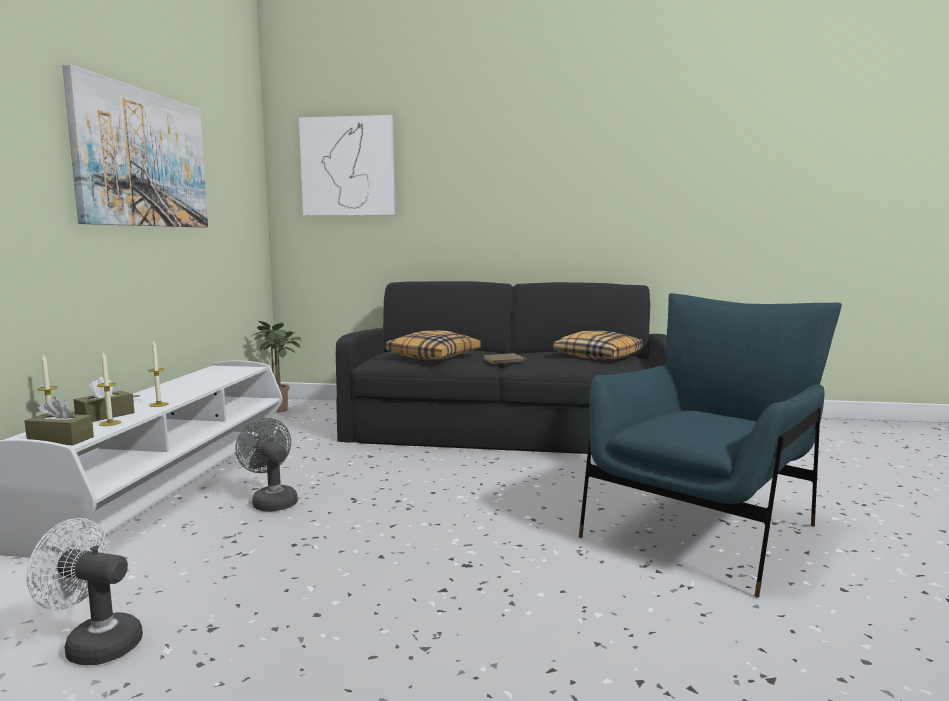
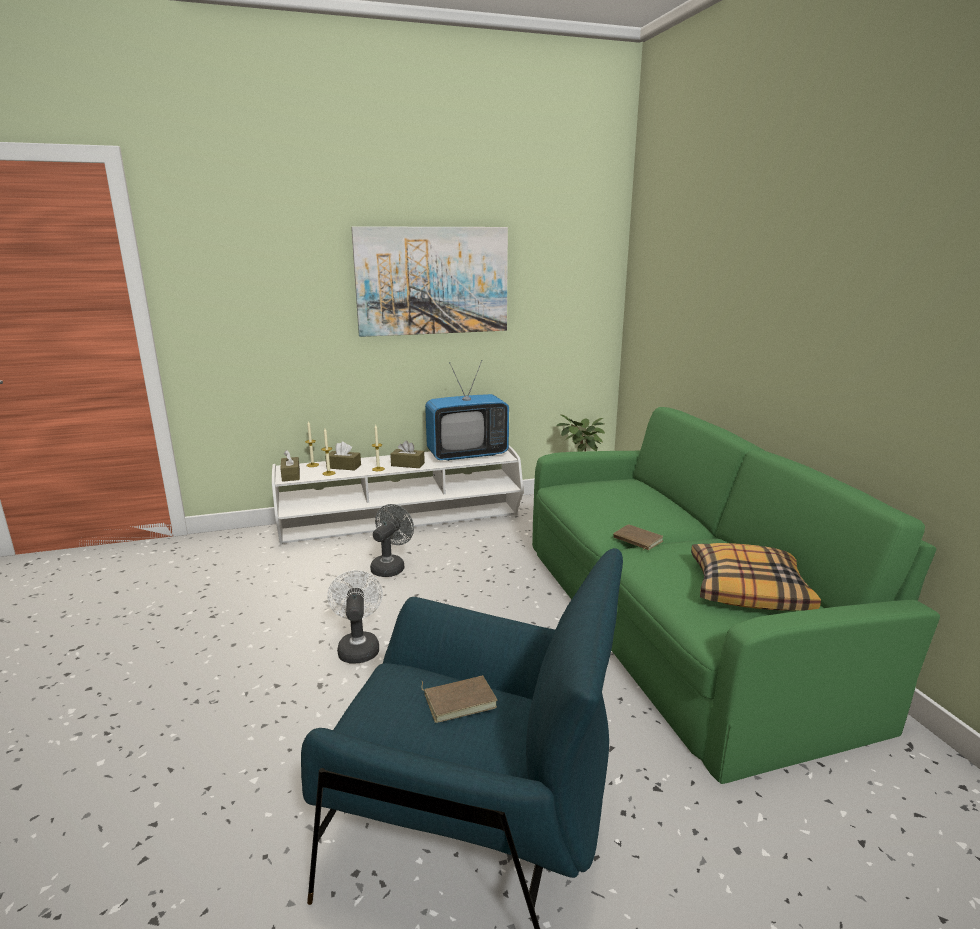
camera: 65 degrees right, 10 degrees up
(94, 644) = (193, 590): white fan -> white fan (358, 647)
(178, 394) = (407, 464): none -> brown tissue box
(209, 376) = (467, 454): none -> television
(348, 167) = (673, 267): picture -> none
(434, 356) = (606, 504): pillow -> none
(510, 427) = (679, 618): black sofa -> green sofa
(691, 413) = (459, 700): none -> brown book

